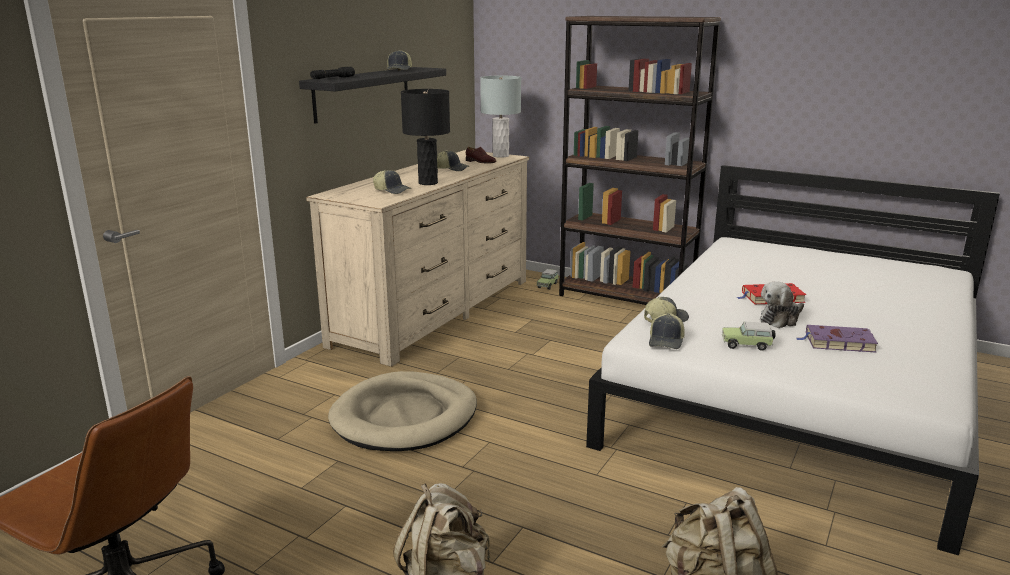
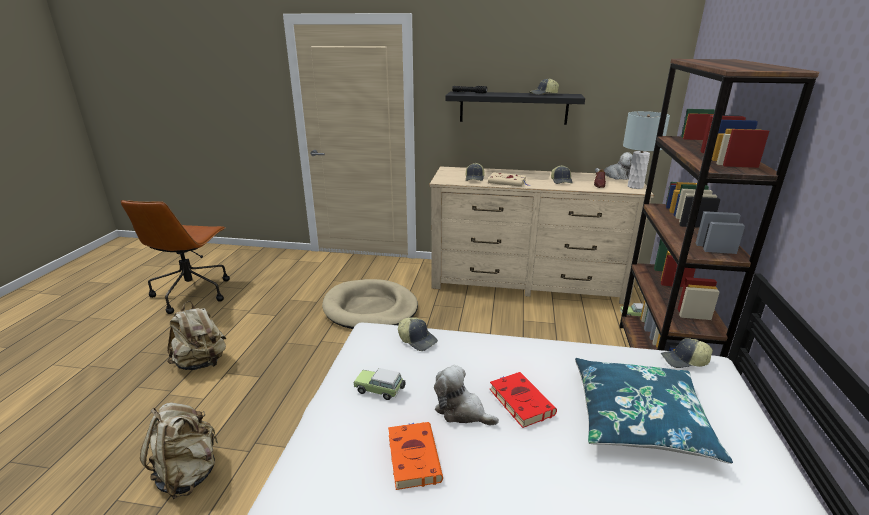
camera: 70 degrees right, 5 degrees up
(428, 183) = (508, 182): black table lamp -> beige book
(461, 154) = (616, 176): none -> plush toy
(666, 341) = (370, 345): cap -> cap (684, 361)
(748, 345) = (380, 391): toy car -> toy car turned 60 degrees counterclockwise
(793, 271) = (639, 418): none -> blue pillow
(837, 343) = (413, 456): purple book -> orange book

